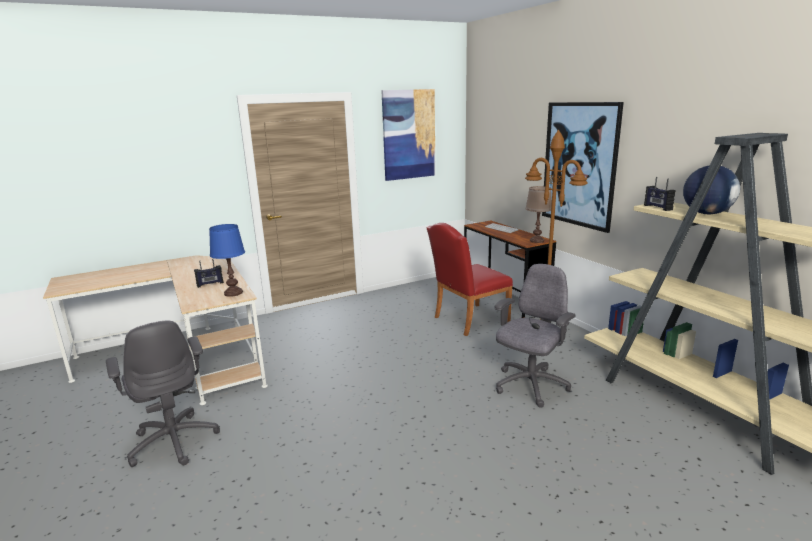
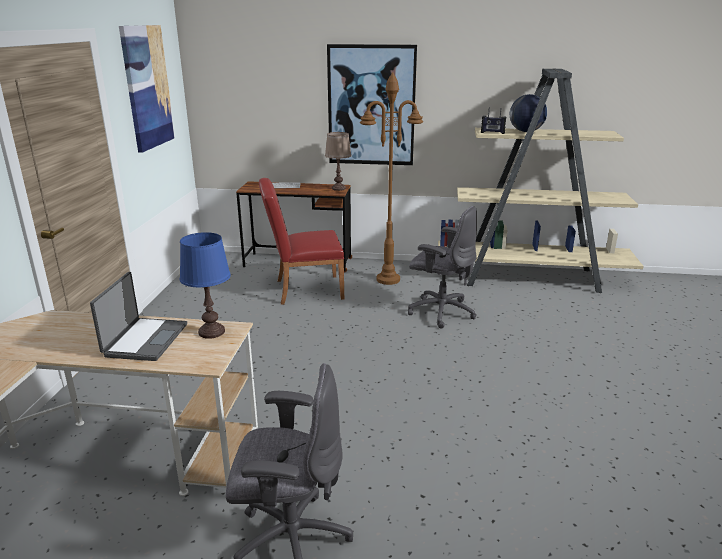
camera: 55 degrees left, 5 degrees up
(210, 284) = (145, 340): radio -> laptop
(467, 320) = (303, 289): red chair -> red chair turned 75 degrees clockwise
(530, 386) = (440, 311): grey office chair -> grey office chair turned 135 degrees clockwise

